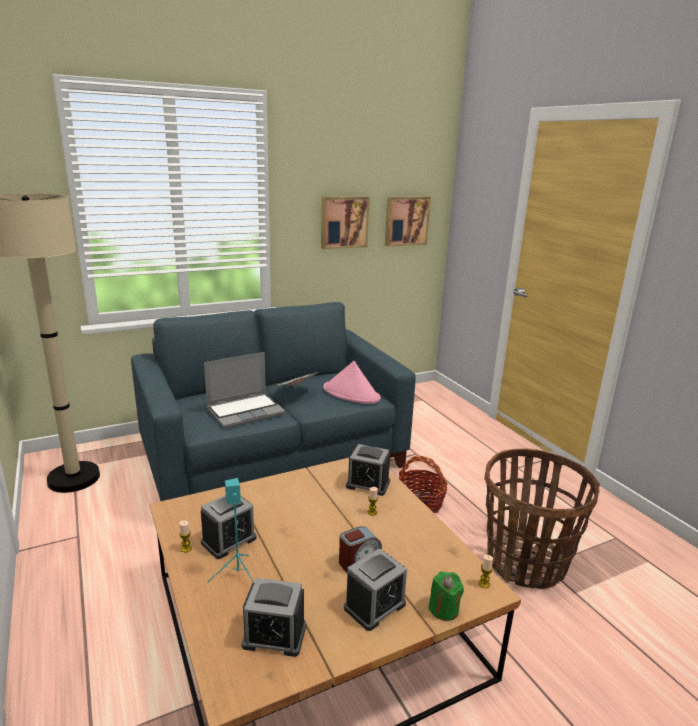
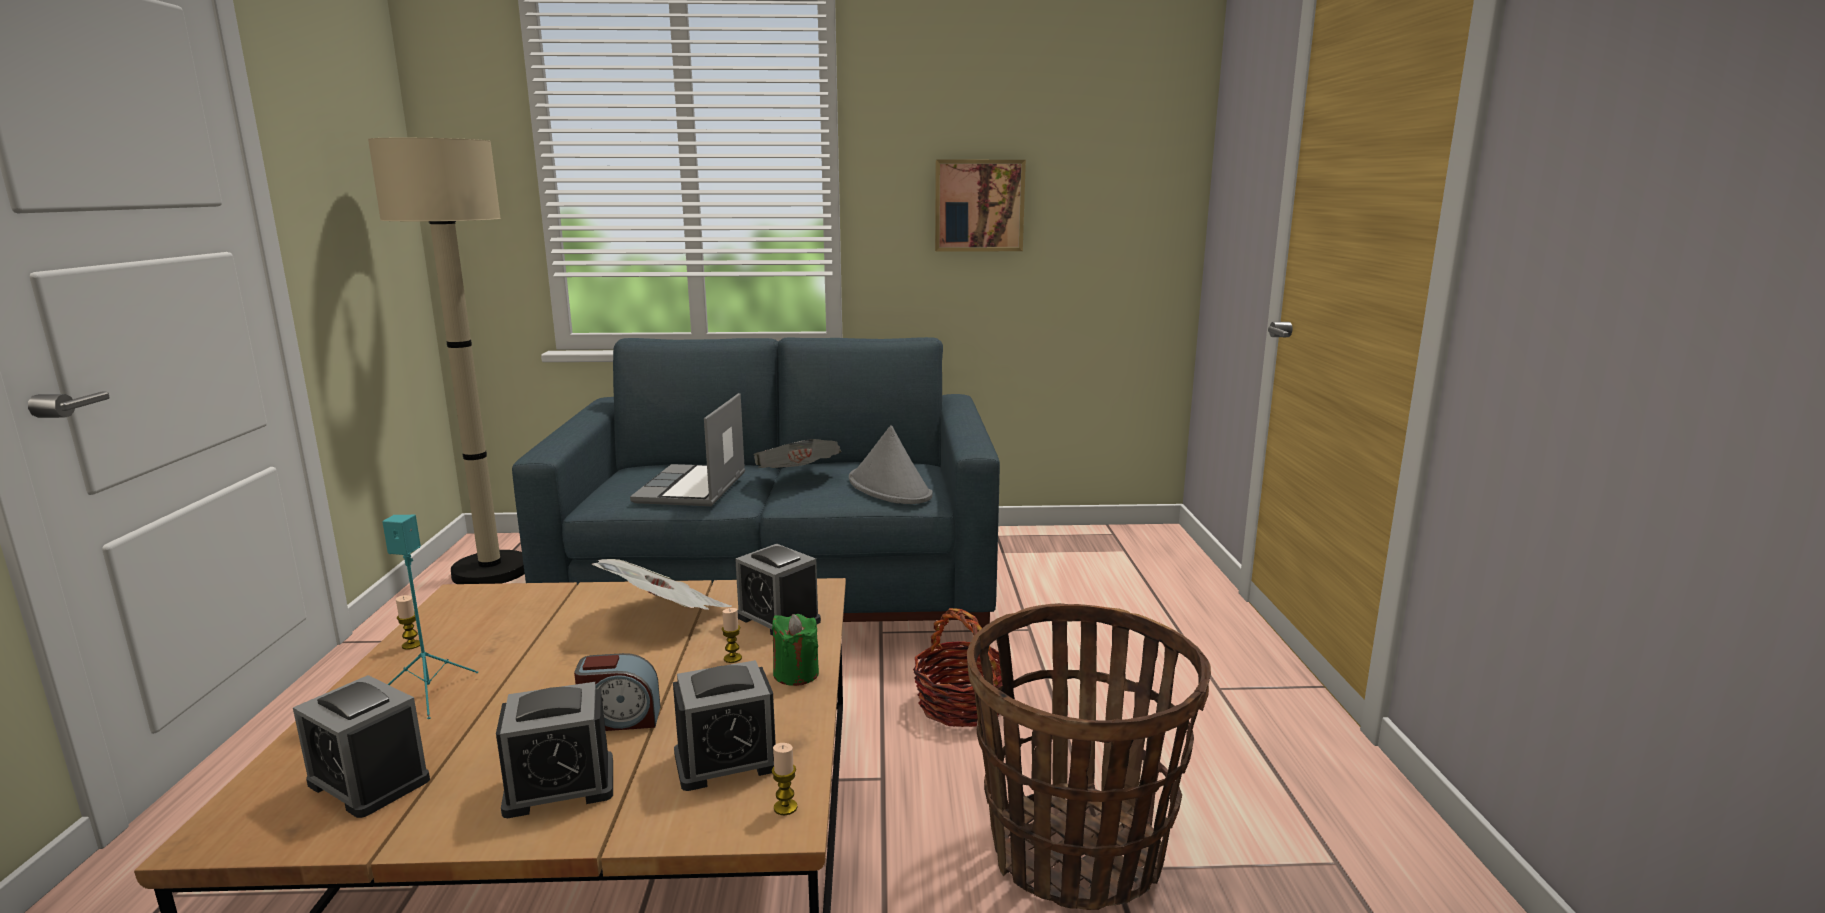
camera: 25 degrees right, 5 degrees down
(229, 540) = (477, 648): alarm clock -> alarm clock (727, 761)
(246, 411) = (692, 489): laptop -> laptop turned 105 degrees clockwise
(309, 495) = (666, 616): none -> newspaper
(351, 393) = (890, 488): pink hat -> grey hat
(406, 220) = (1107, 206): picture -> none
(444, 609) = (663, 824): green candle -> green candle (796, 674)

